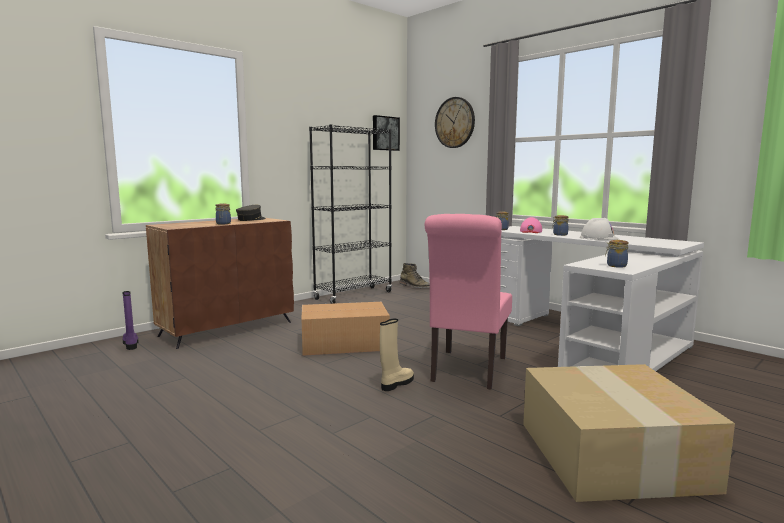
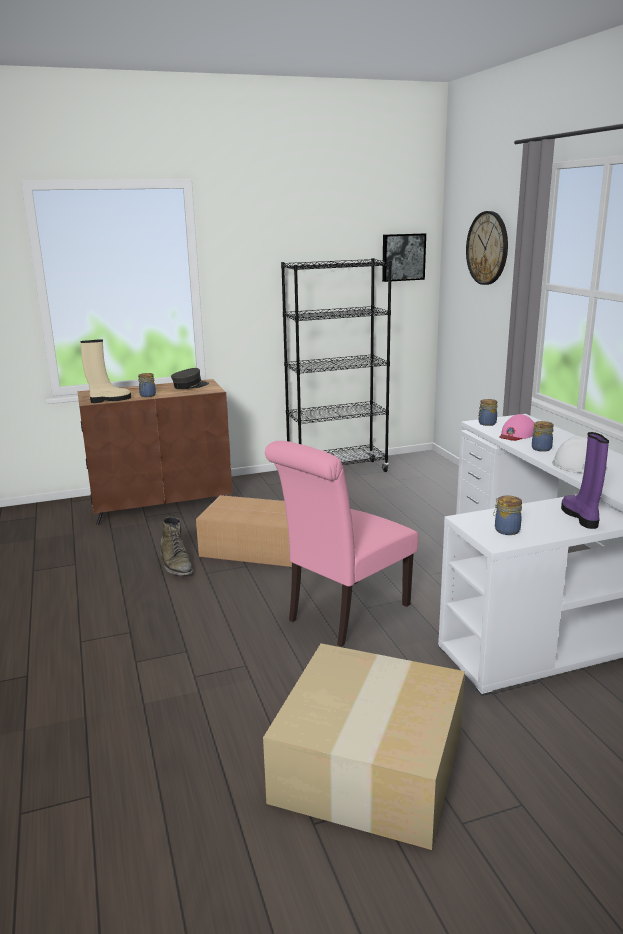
camera: 25 degrees right, 10 degrees up
(131, 344) = (64, 512): purple boot -> purple boot (581, 517)
(396, 384) = (251, 615): beige boot -> beige boot (109, 400)
(415, 287) = (428, 466): green boot -> green boot (176, 564)

